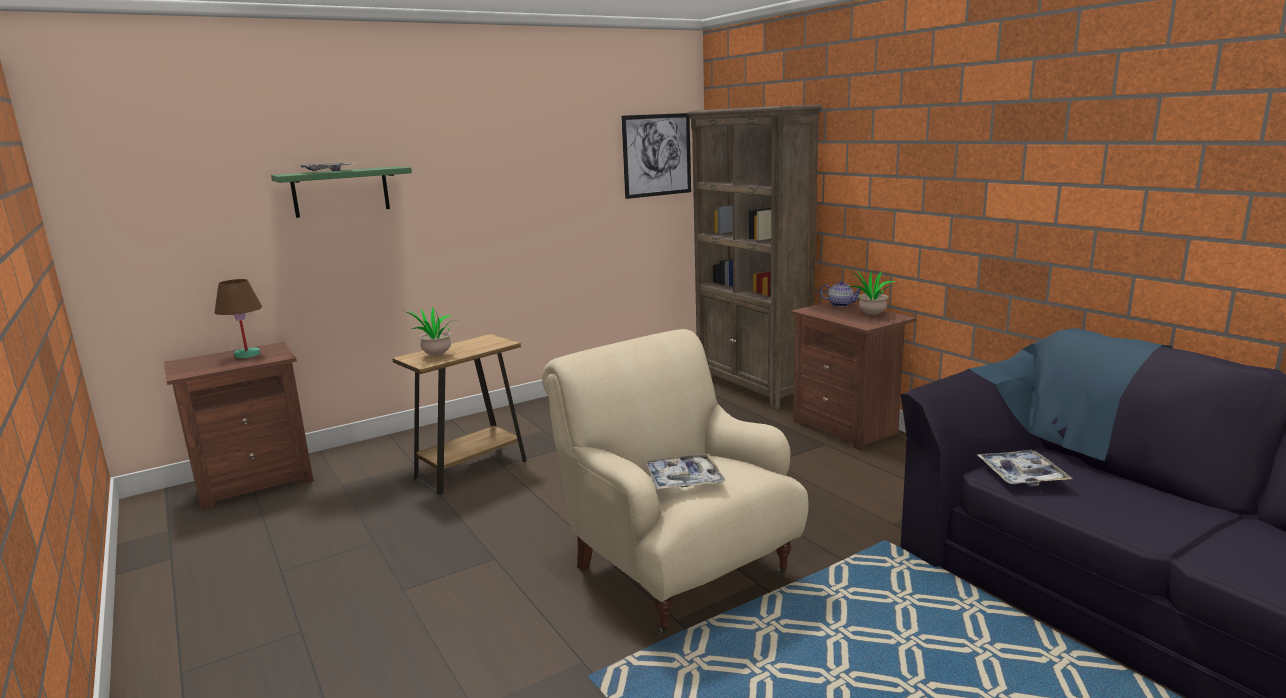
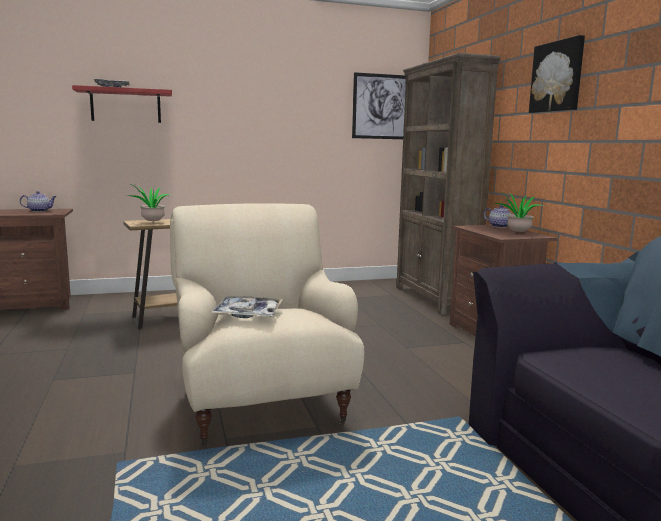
camera: 15 degrees right, 5 degrees down
(248, 354) = (40, 211): brown table lamp -> teapot
(341, 191) = (126, 106): green shelf -> red shelf
(904, 139) = (558, 77): none -> picture
(1021, 475) = (576, 361): tray -> none

